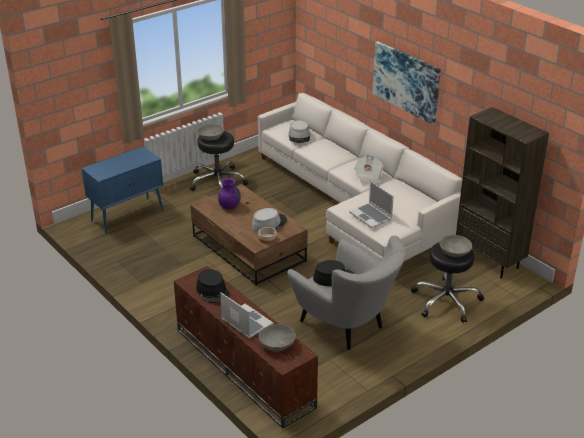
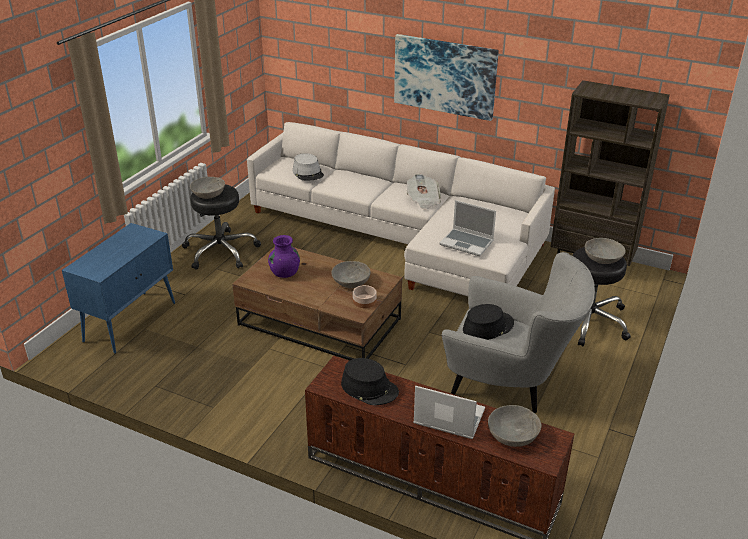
camera: 25 degrees left, 0 degrees up
(269, 223) = (351, 282): grey hat -> grey bowl

